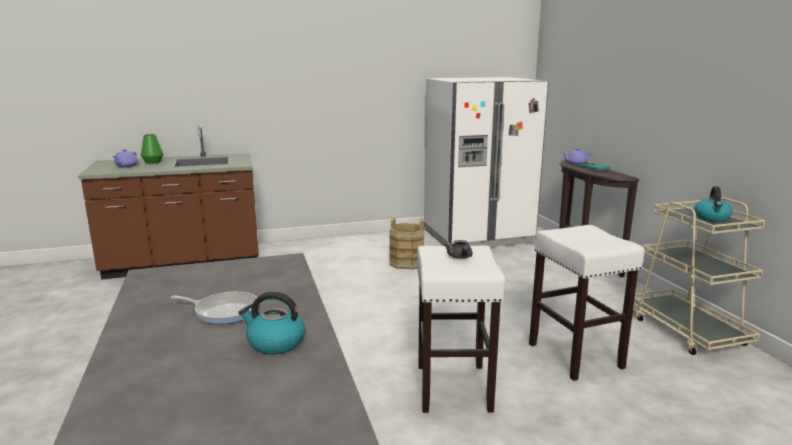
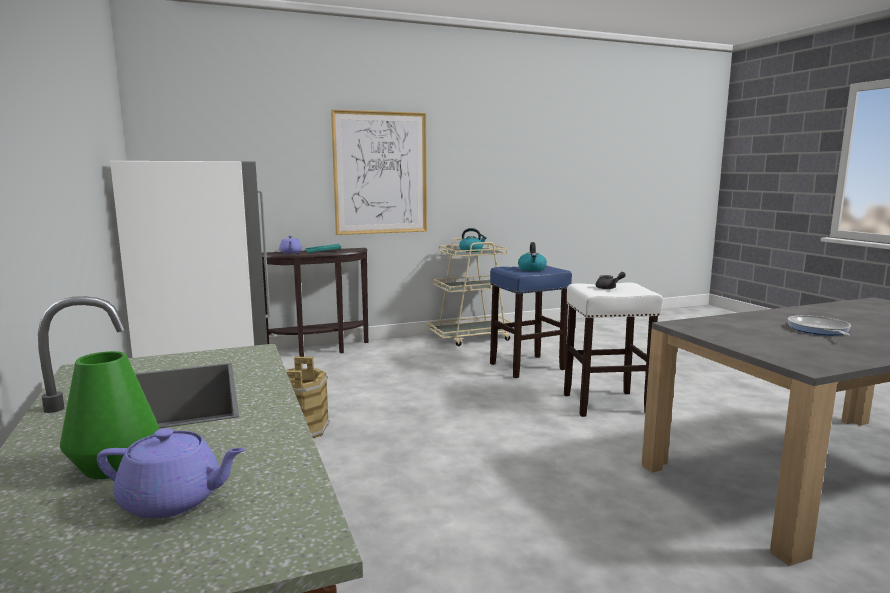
camera: 95 degrees left, 5 degrees down
(275, 343) = (831, 315): kettle -> kettle (532, 269)
(576, 356) = (527, 366): white stool -> blue stool
(667, 98) = (380, 173): none -> picture

